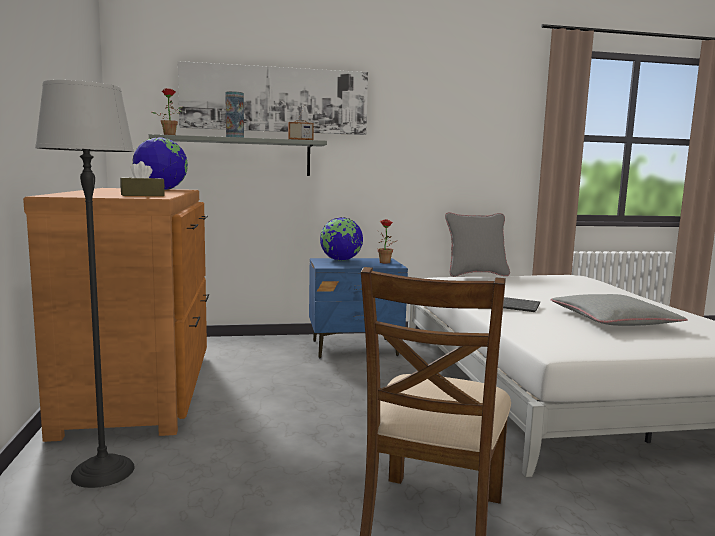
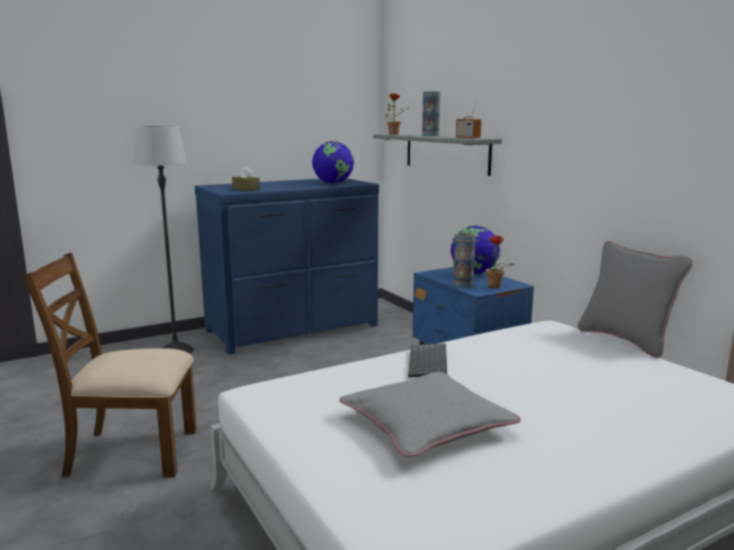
camera: 70 degrees right, 5 degrees up
(142, 388) = (294, 328): brown dresser -> blue dresser
(275, 99) = (469, 94): picture -> none
(371, 265) = (463, 284): none -> vase

